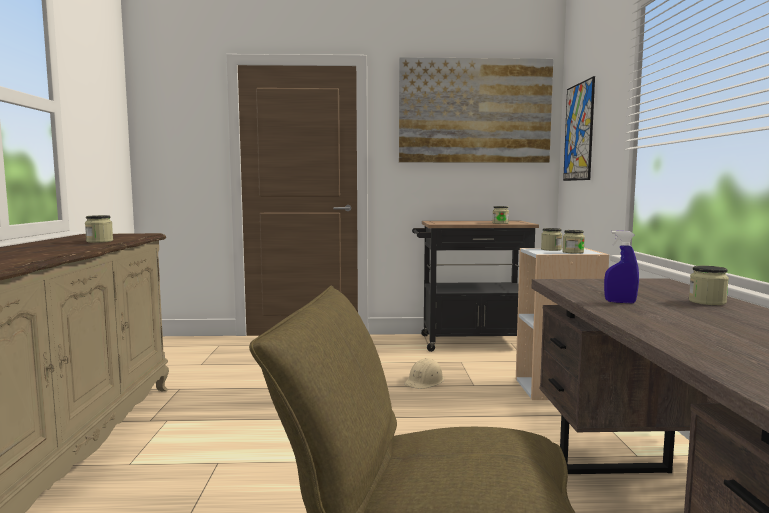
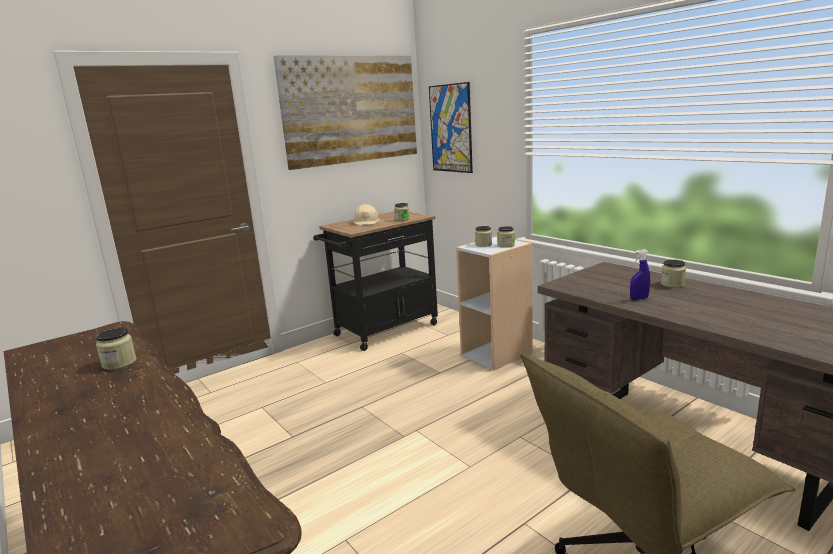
camera: 35 degrees left, 10 degrees up
(425, 381) = (400, 383): beige hard hat -> beige hard hat (366, 222)

